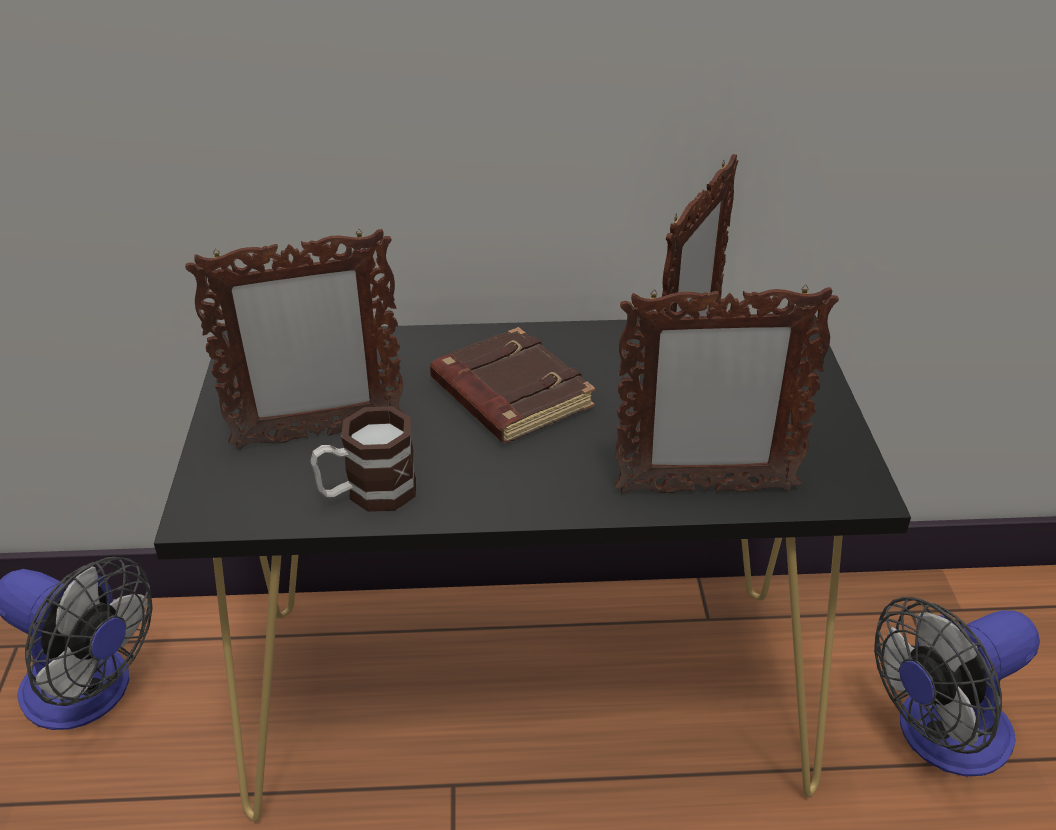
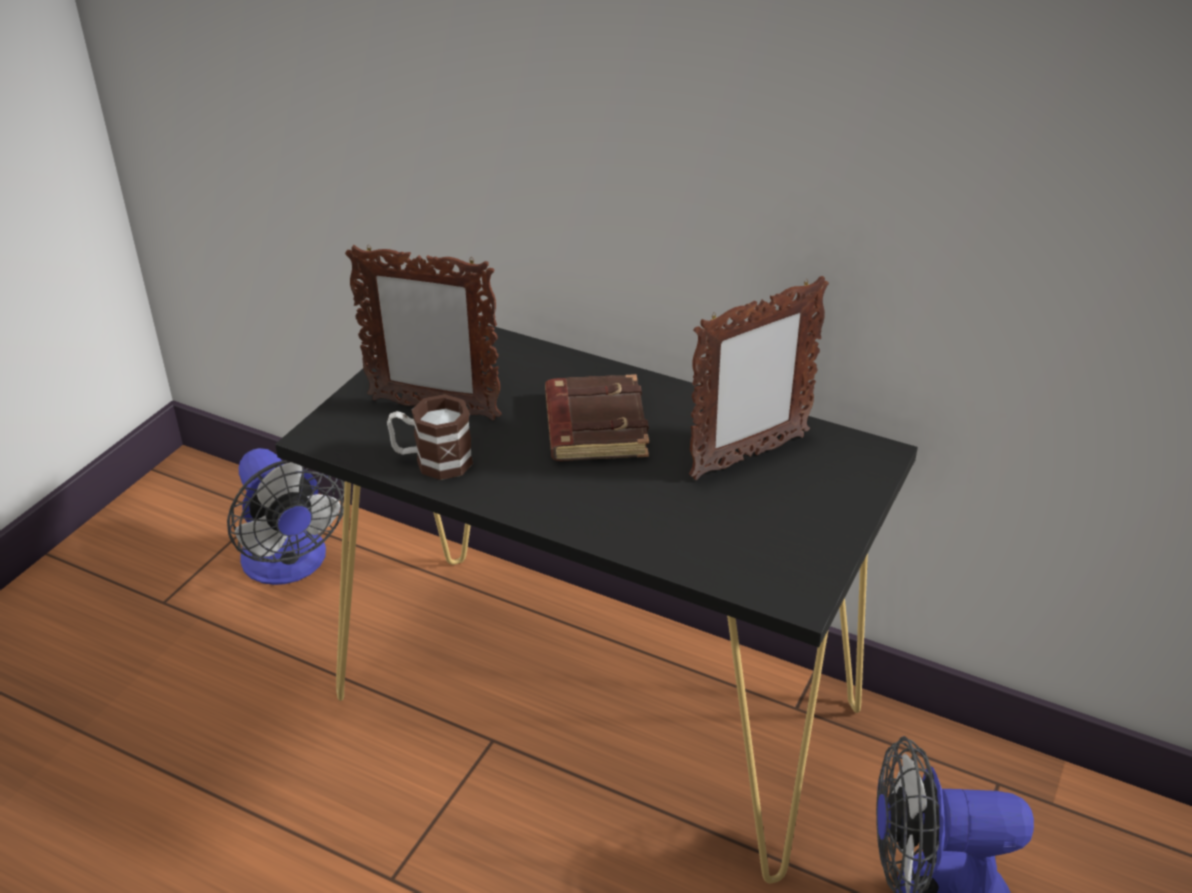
camera: 30 degrees right, 0 degrees up
(704, 490) = (673, 550): picture frame -> none

